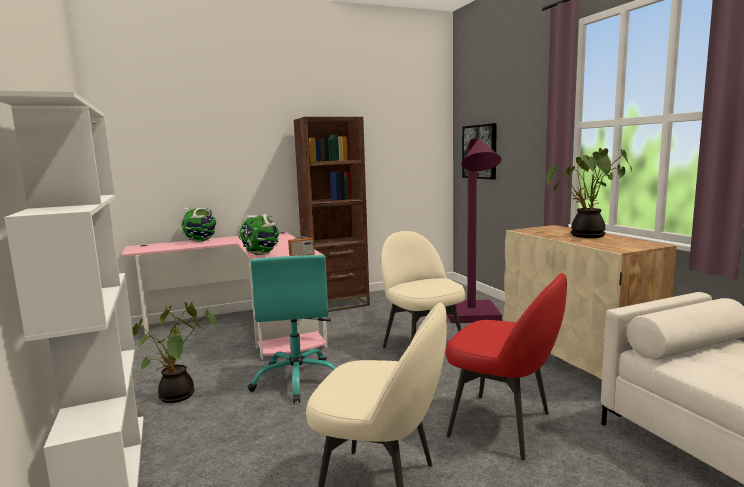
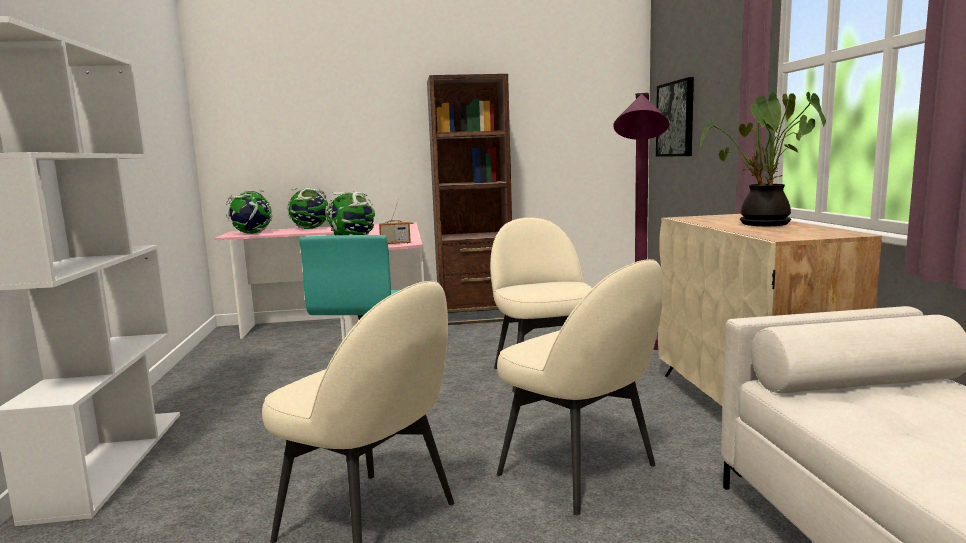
camera: 15 degrees right, 0 degrees up
(152, 248) = (251, 233): none -> globe
(178, 397) = (230, 397): potted plant -> none
(503, 425) = (580, 471): red chair -> beige chair

